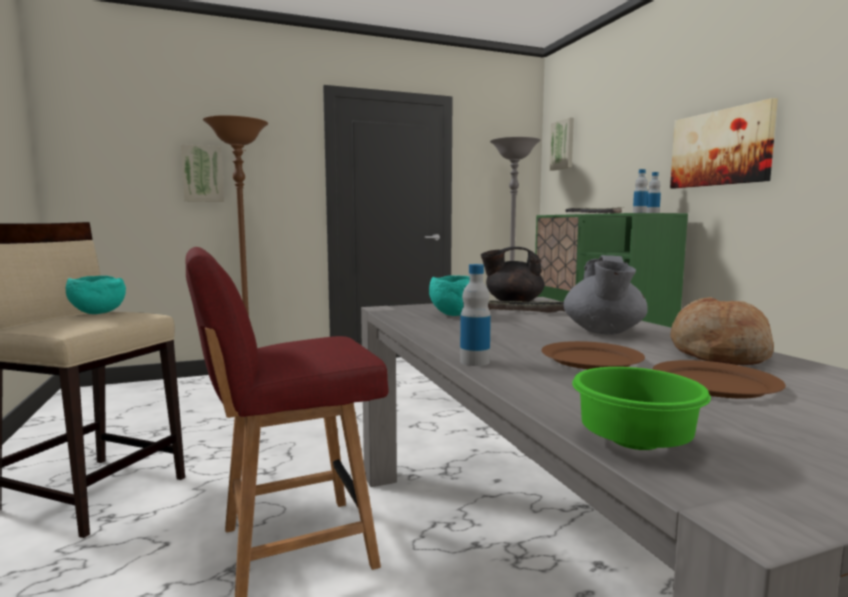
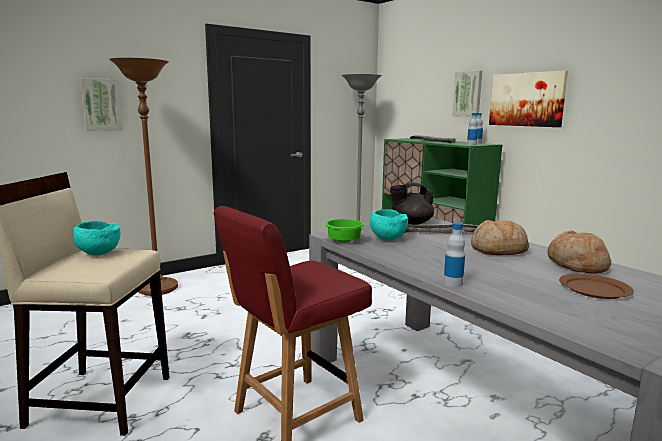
camera: 15 degrees left, 5 degrees up
(563, 145) = (397, 79): picture -> picture (468, 94)
(591, 359) = (515, 275): brown plate -> none
(603, 332) = (498, 250): grey teapot -> bread
(639, 443) = (595, 333): green bowl -> green bowl (345, 241)

